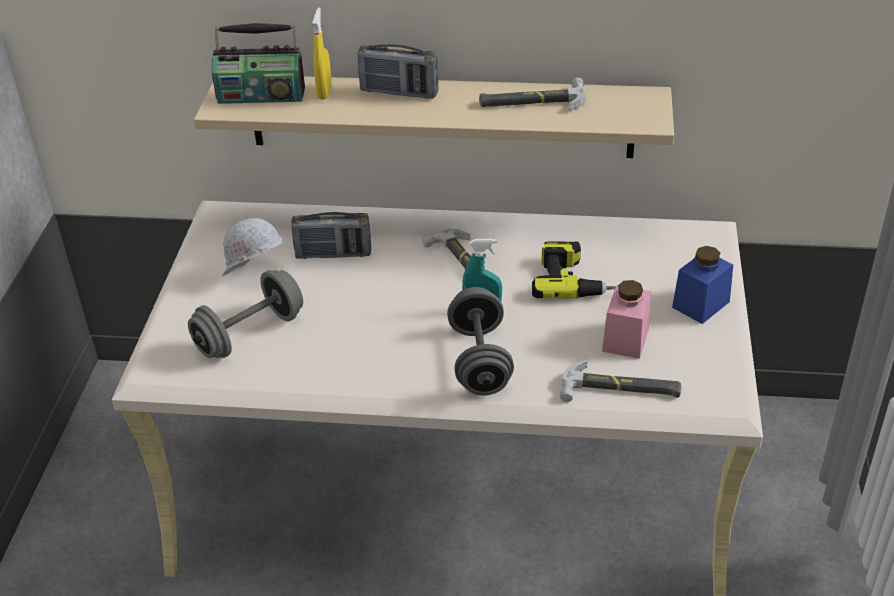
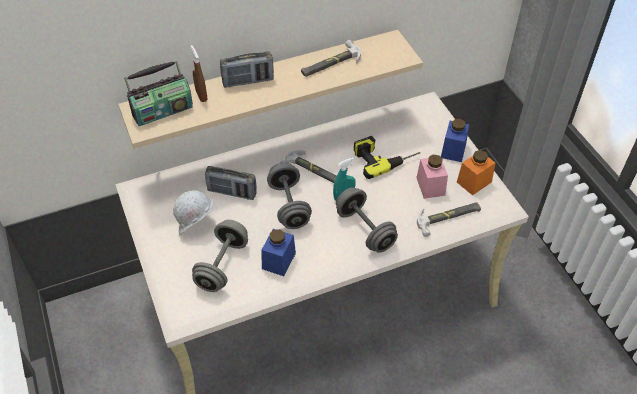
camera: 30 degrees left, 10 degrees up
(324, 92) = (201, 95): yellow spray bottle -> brown spray bottle
(327, 355) = (278, 261): none -> blue jar
(333, 254) = (232, 192): radio -> radio turned 45 degrees clockwise
(396, 295) = (289, 206): none -> grey dumbbell
(701, 356) = (474, 182): none -> orange jar

